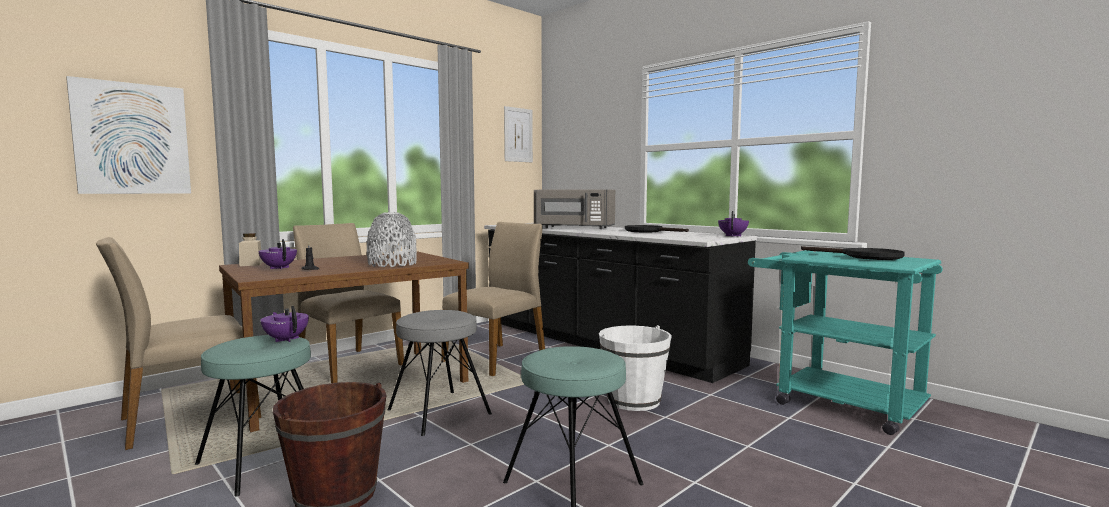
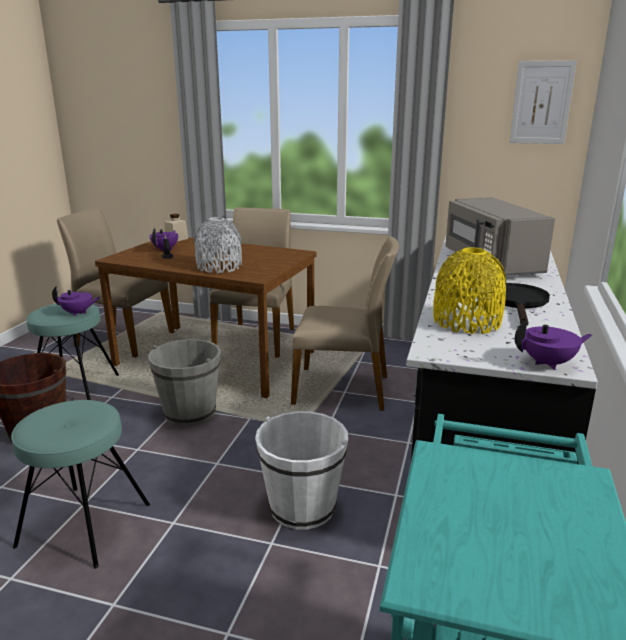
camera: 60 degrees right, 15 degrees up
(132, 139) = (141, 131): picture -> none
(286, 339) = (78, 313): purple teapot -> purple teapot turned 75 degrees clockwise
(439, 412) = (190, 412): grey stool -> grey bucket
(666, 235) = (466, 322): none -> yellow vase
(864, 256) = (528, 527): black frying pan -> none

